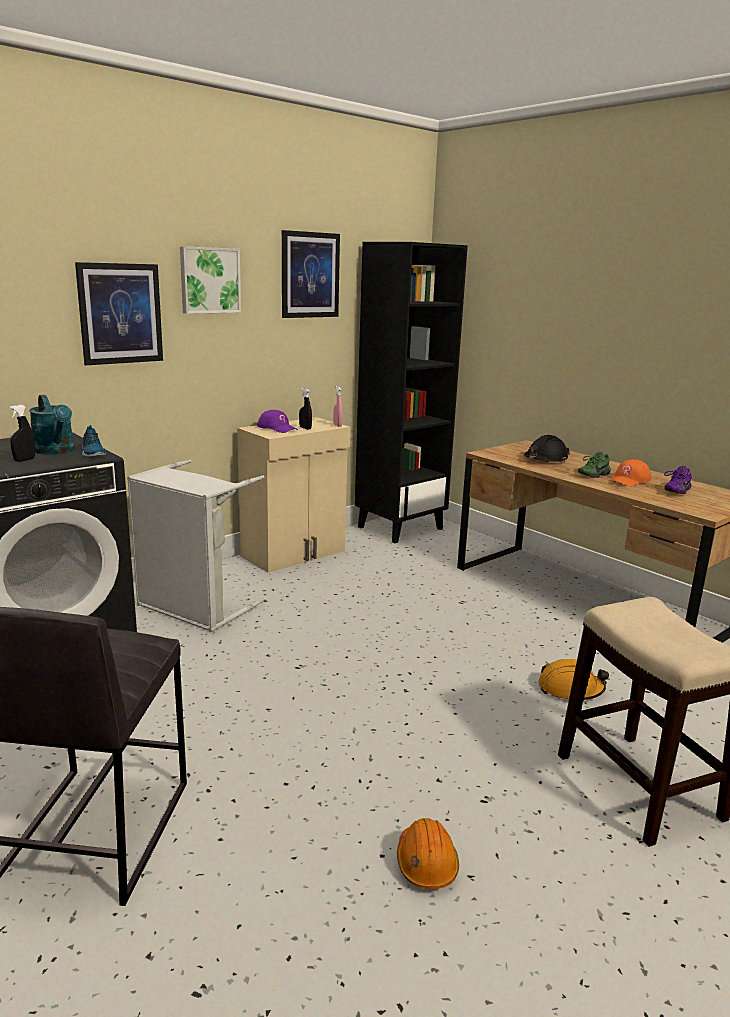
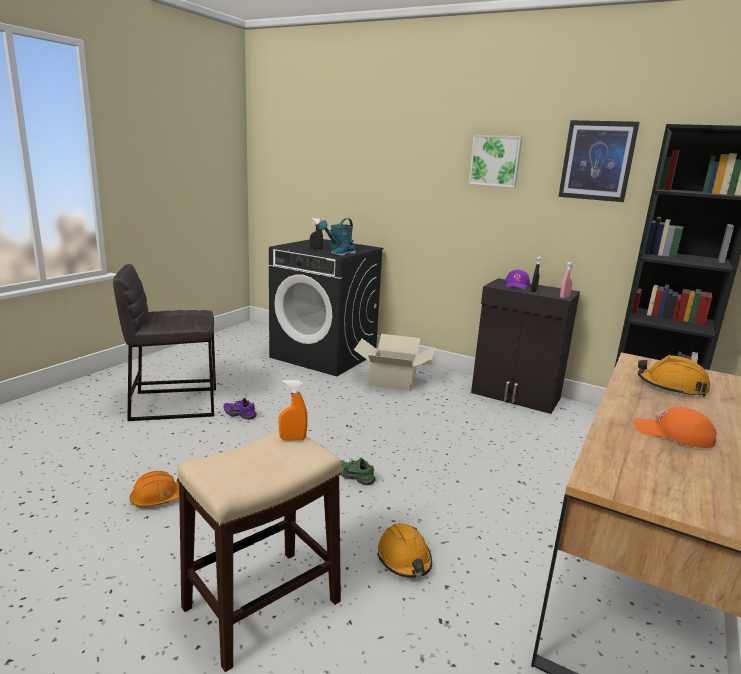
camera: 70 degrees right, 0 degrees up
(120, 313) = (427, 180): picture -> none
(193, 608) = (392, 381): grey laundry basket -> cardboard box
(295, 554) = (515, 396): beige cabinet -> black cabinet
(545, 460) = (671, 387): black hard hat -> orange hard hat
(592, 475) = (655, 412): green shoe -> green shoe (356, 476)
(624, 609) = (292, 439): none -> orange spray bottle
(675, 491) = (680, 465): purple shoe -> purple shoe (240, 414)

